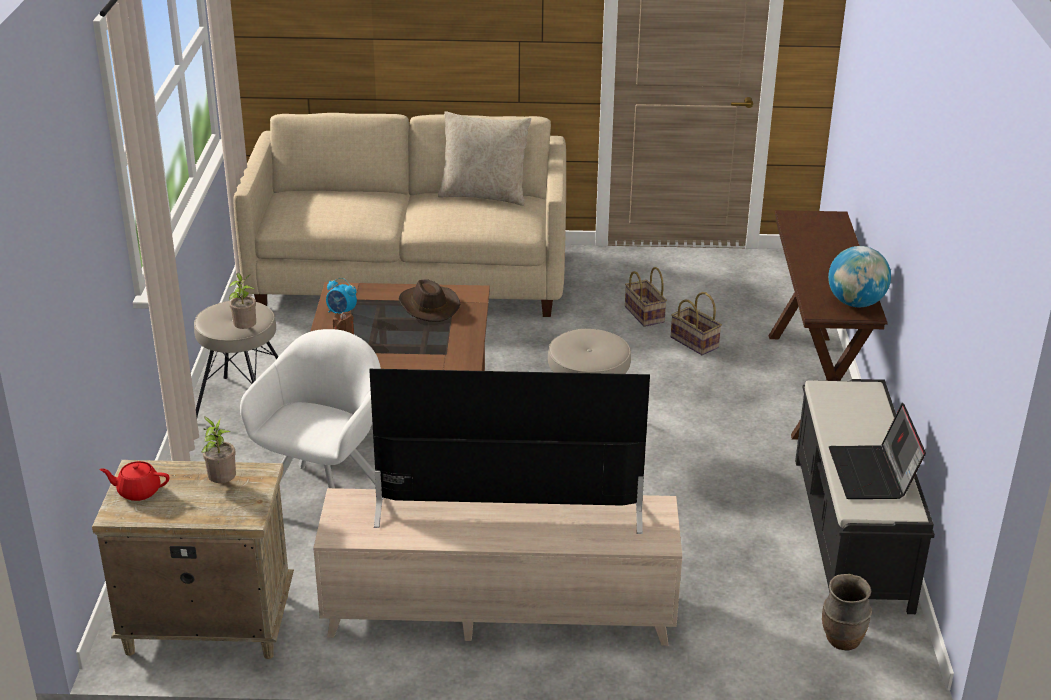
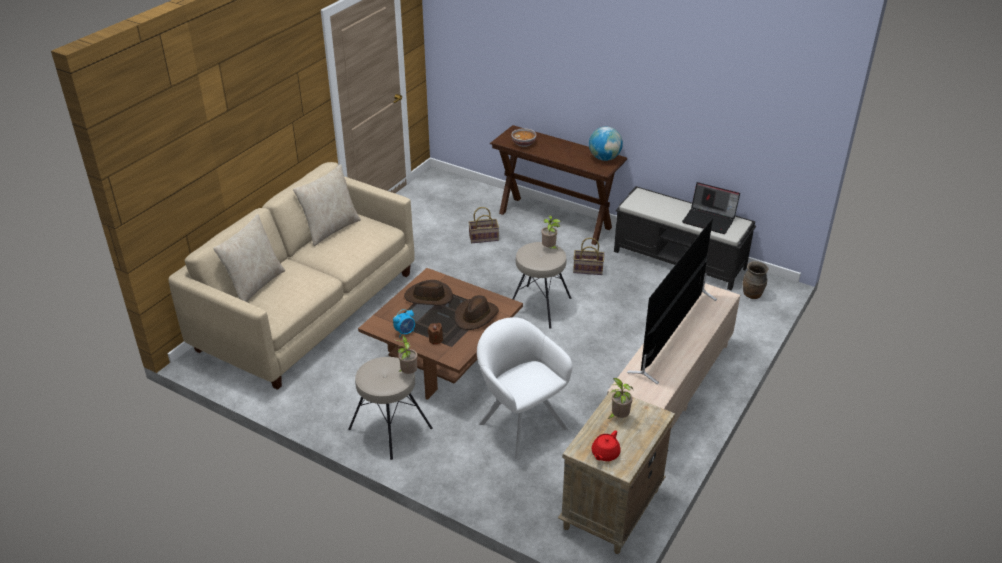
camera: 60 degrees left, 5 degrees up
(330, 192) = (255, 285): none -> beige pillow
(419, 349) = (476, 316): none -> brown hat
(610, 349) = (549, 248): none -> potted plant
(643, 314) = (439, 243): basket -> basket (587, 270)
(806, 233) = (524, 143): none -> bowl

